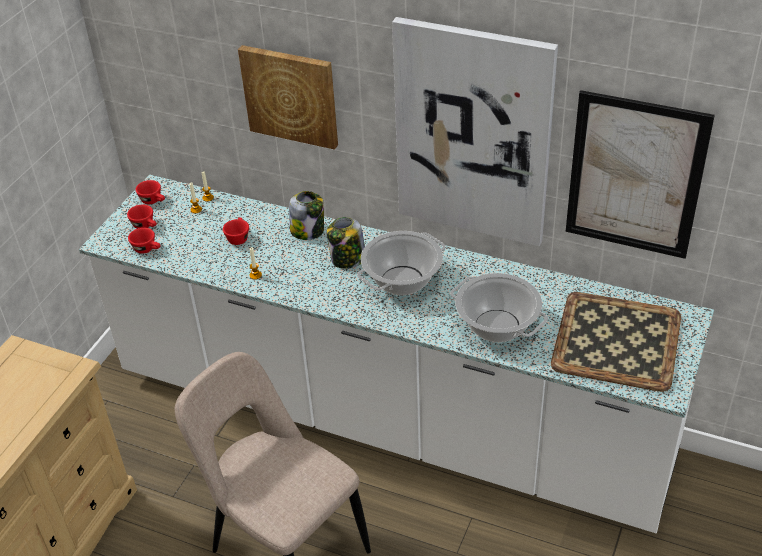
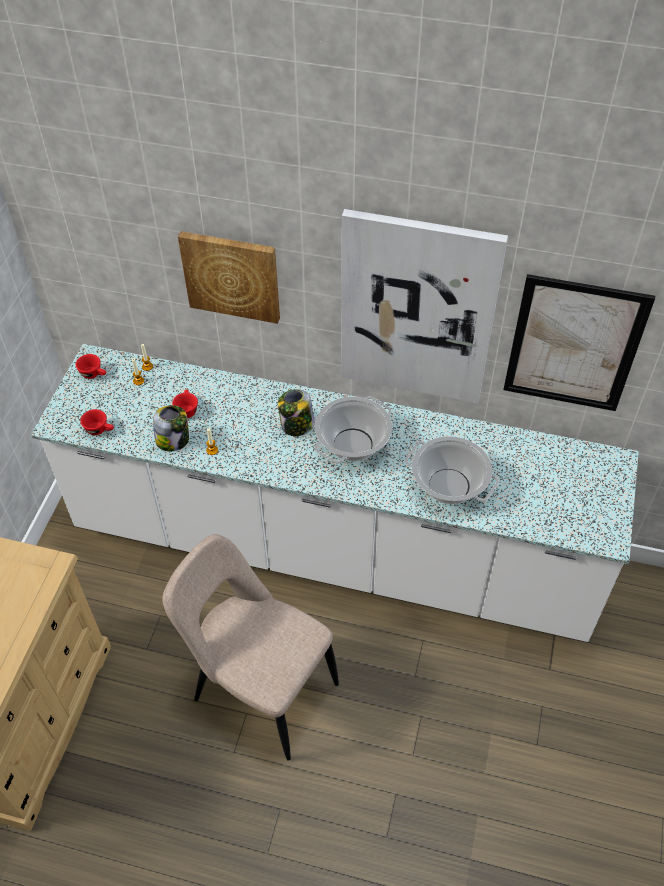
camera: 10 degrees left, 10 degrees up
(146, 226) = (92, 403): red cup -> none
(308, 231) = (253, 396): jar -> jar (173, 440)
(618, 340) = (559, 491): tray -> none

